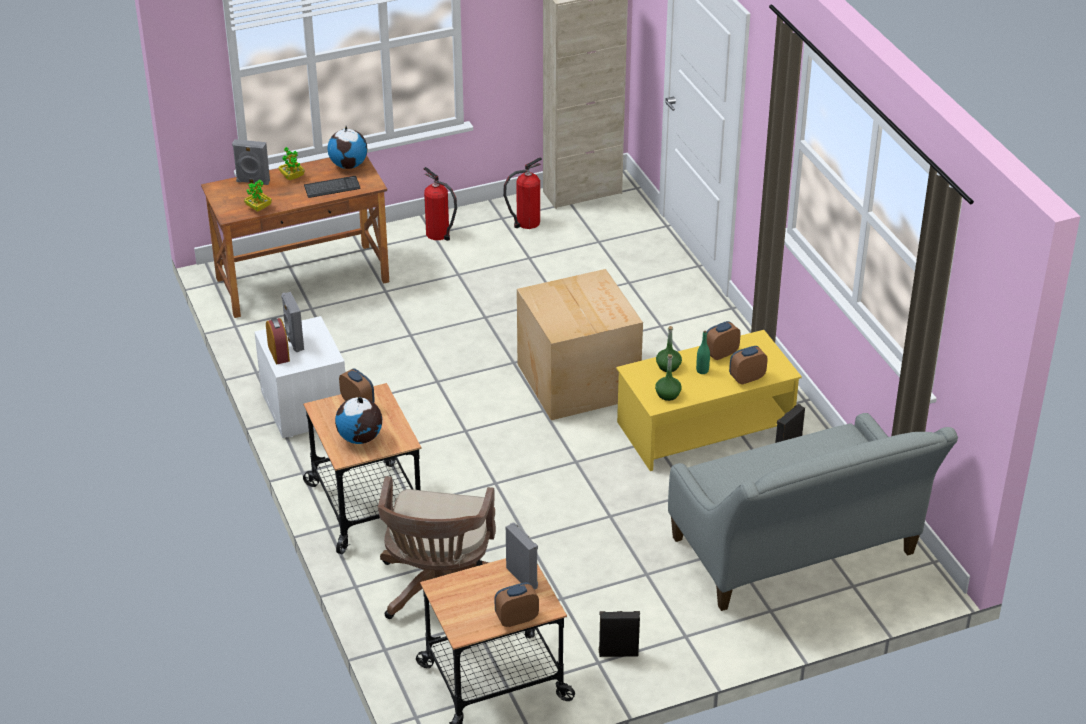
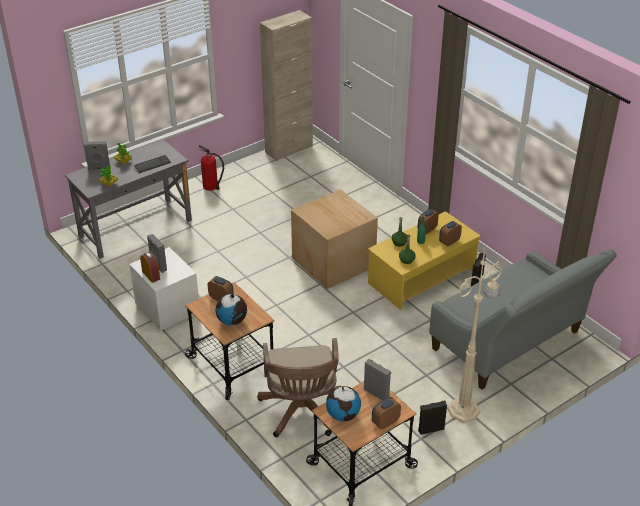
camera: 15 degrees left, 0 degrees up
(302, 280) = (135, 228): brown desk -> grey desk
(349, 165) = (157, 149): globe -> globe (343, 415)
(526, 223) = (262, 172): fire extinguisher -> none
(682, 634) = (465, 409): none -> beige floor lamp

